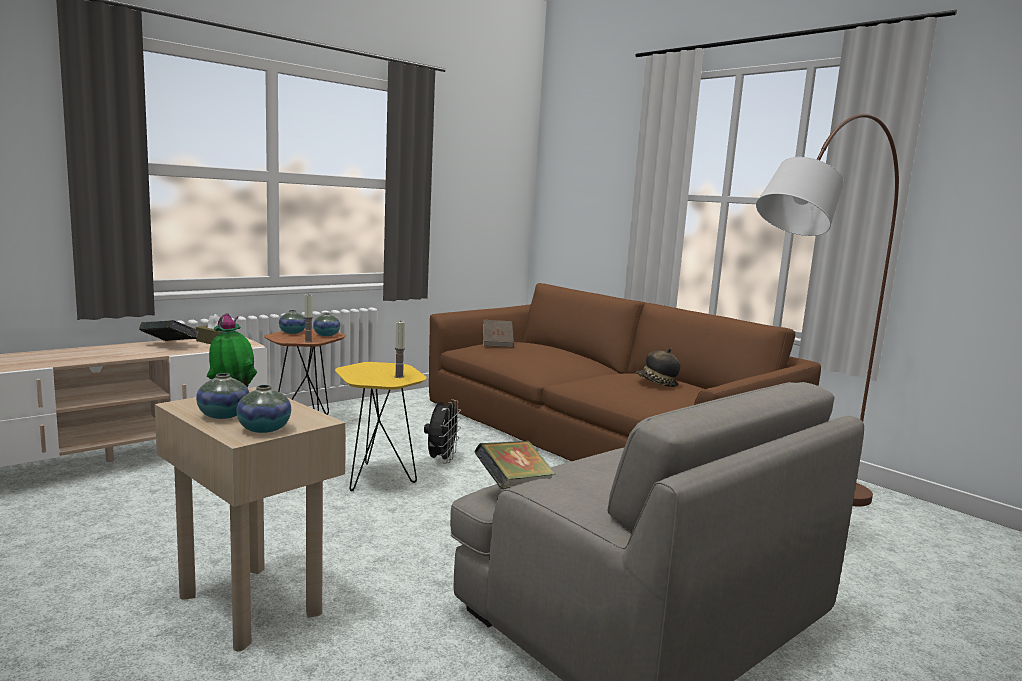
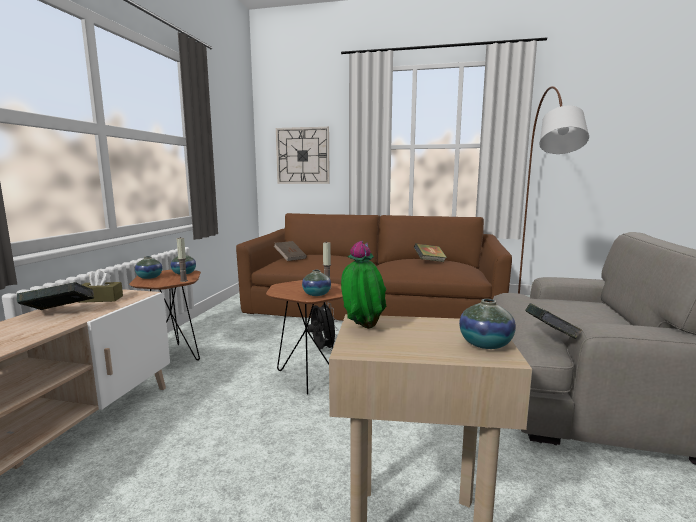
camera: 35 degrees left, 0 degrees up
(223, 415) = (420, 345): vase -> vase (316, 294)
(378, 480) = (309, 378): yellow side table -> brown side table
(584, 203) = (303, 156): none -> wall clock
(656, 383) = (429, 261): hat -> book

